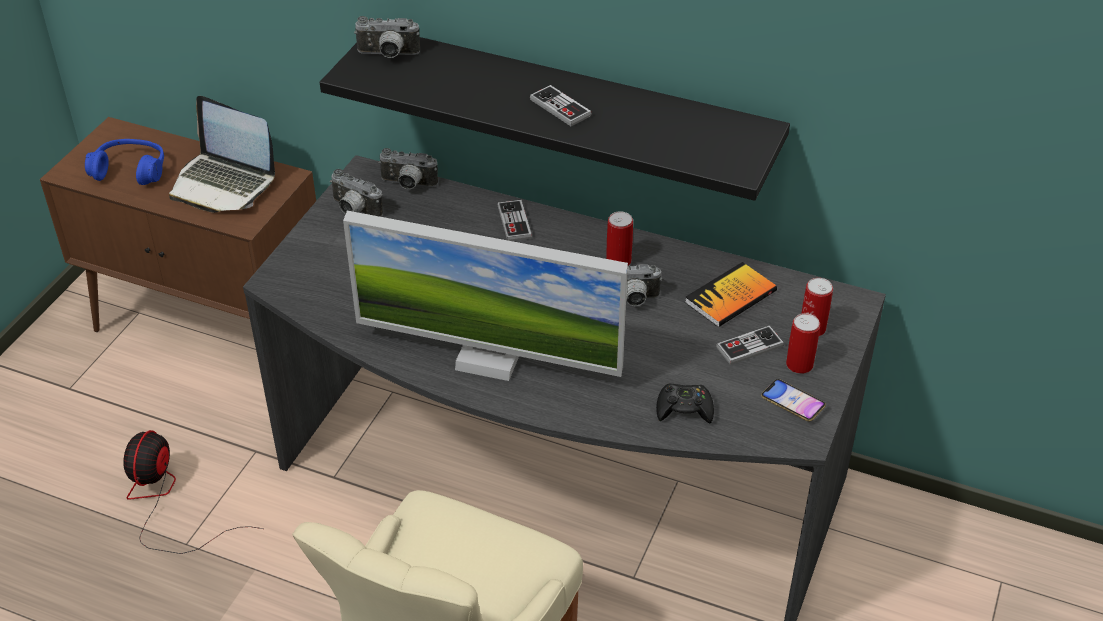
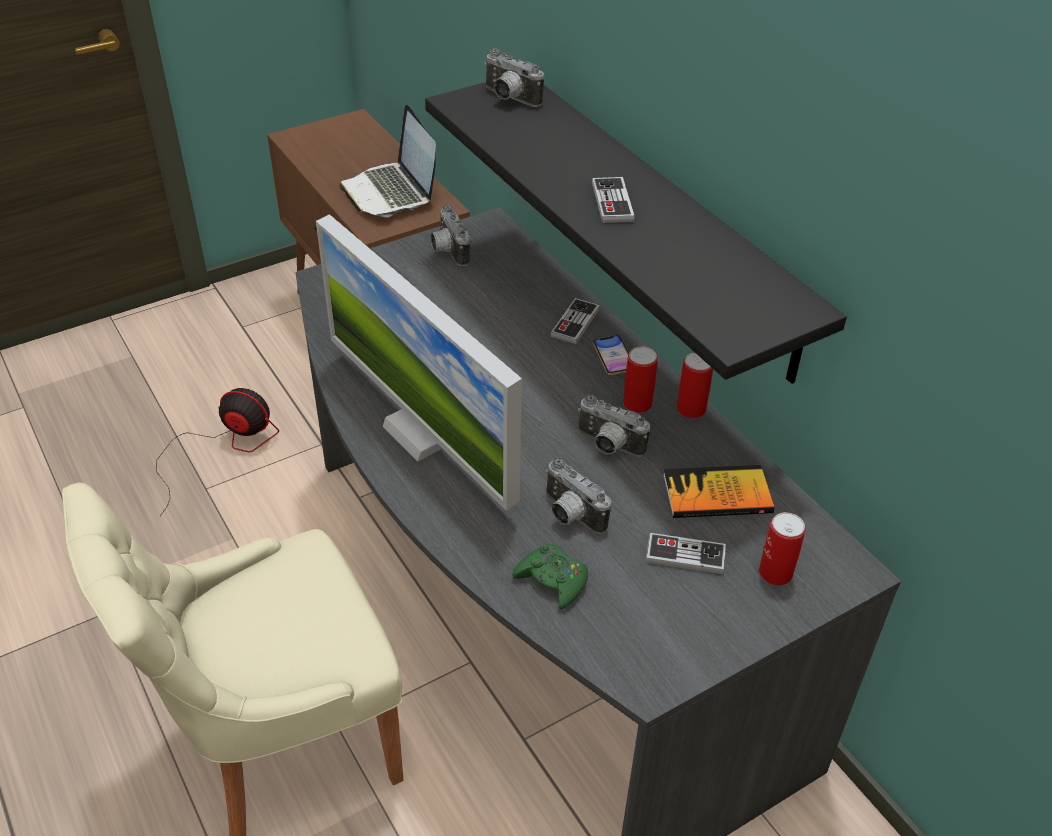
camera: 35 degrees right, 0 degrees up
(130, 171) = (334, 154): blue headphones -> none
(166, 502) = (223, 448): fan -> fan turned 60 degrees clockwise
(408, 185) = (515, 250): camera -> camera (569, 515)
(684, 409) = (552, 580): black game controller -> green game controller
(792, 403) = (672, 639): phone -> phone (613, 358)
(799, 364) = (722, 603): can -> can (691, 409)

